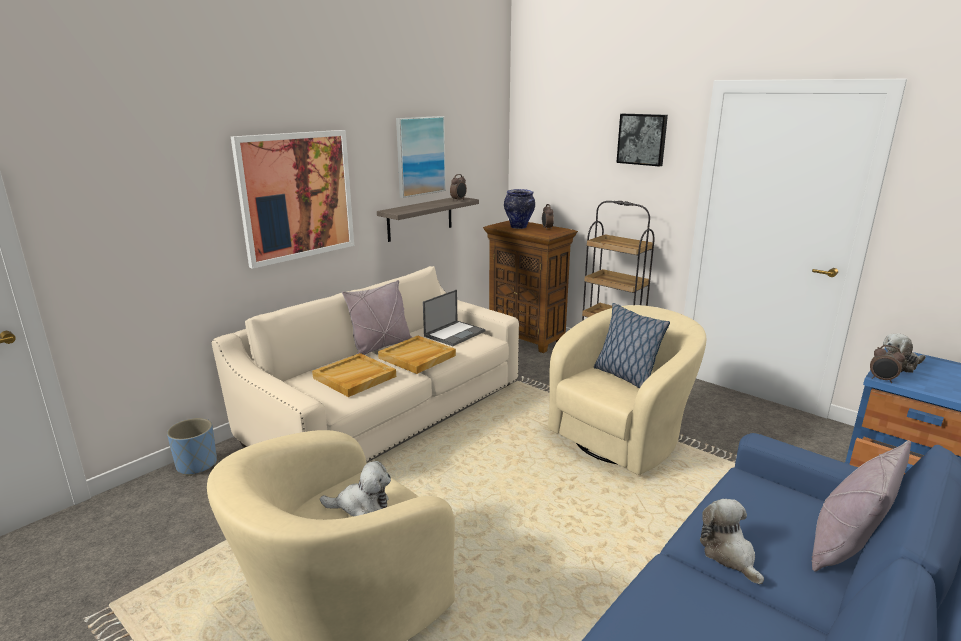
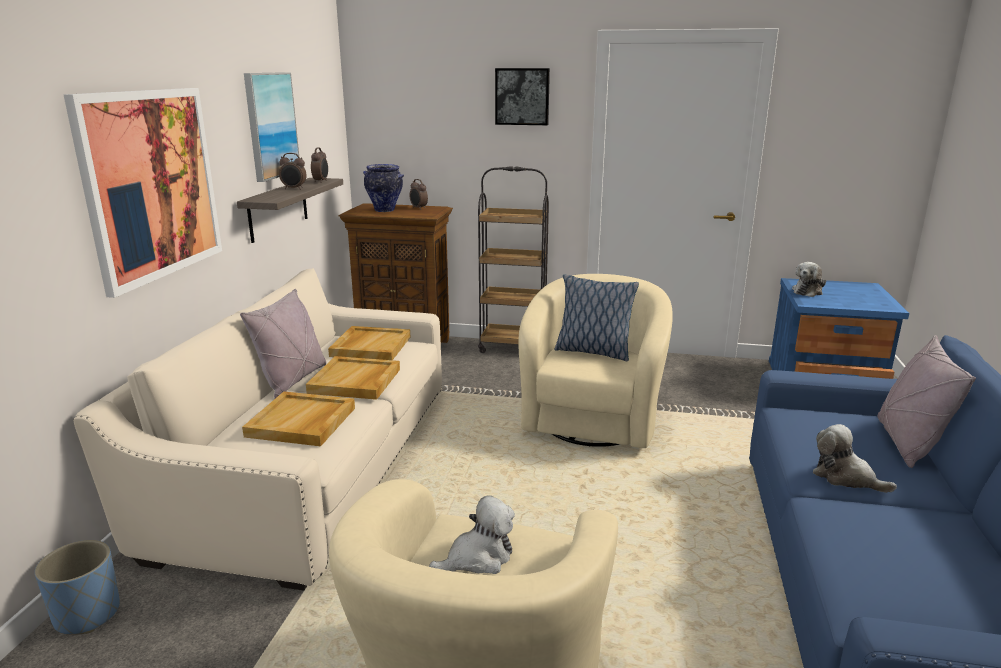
camera: 30 degrees left, 0 degrees up
(455, 333) = (370, 346): laptop -> beige tray
(882, 380) = (810, 304): alarm clock -> alarm clock (294, 189)

